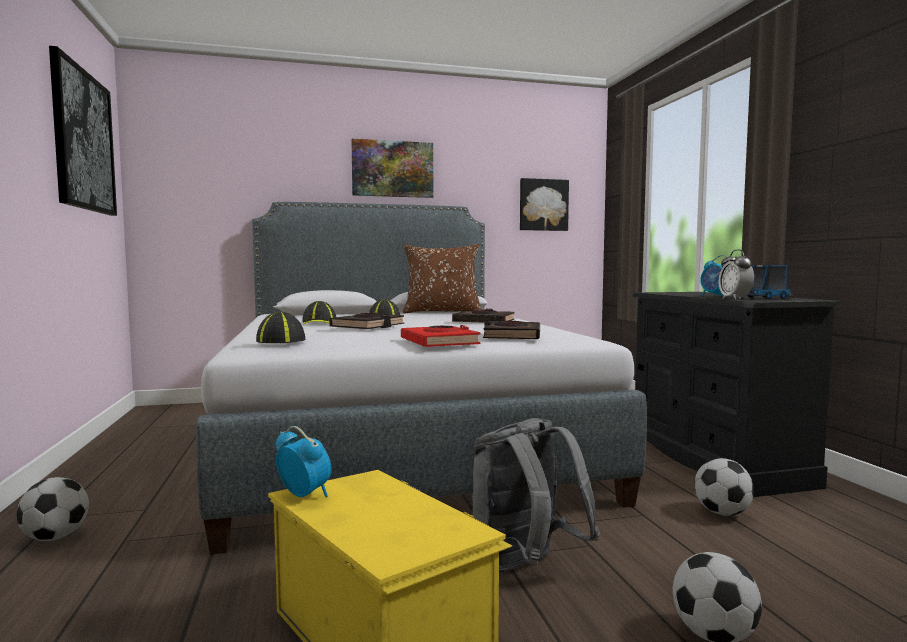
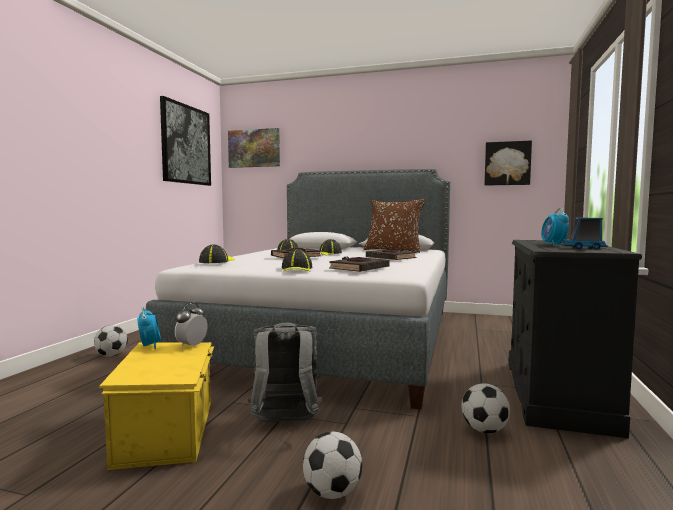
camera: 30 degrees right, 0 degrees up
(392, 169) = (381, 144): picture -> picture (254, 148)
(439, 342) = (297, 269): red book -> cap
(734, 298) = (543, 248): alarm clock -> alarm clock (192, 345)

